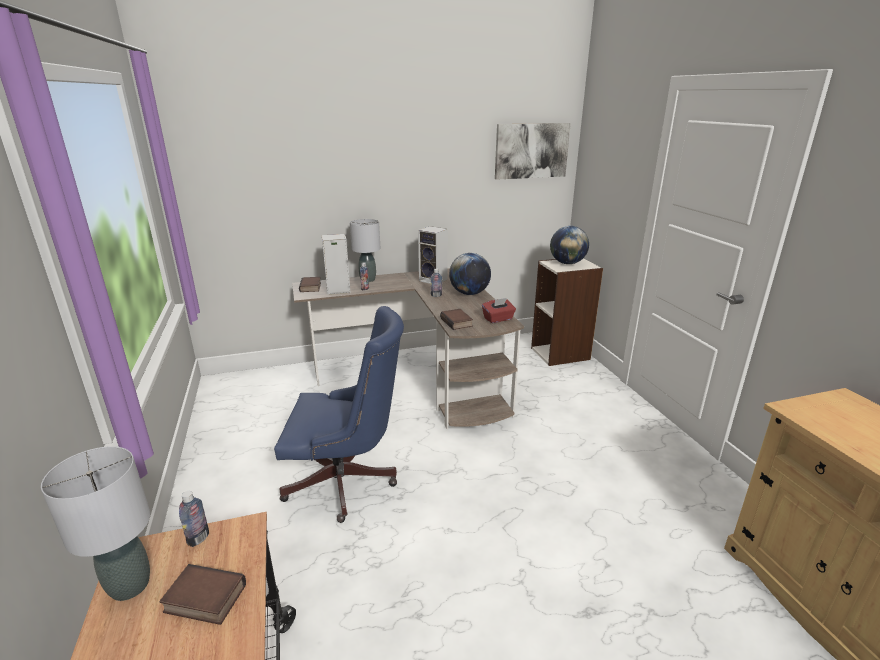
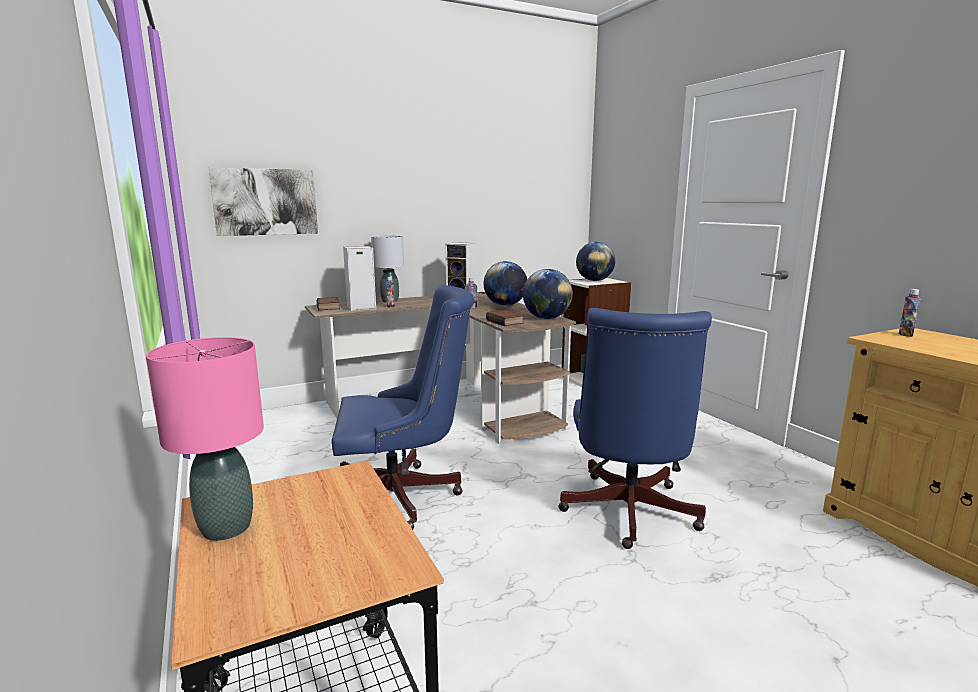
camera: 10 degrees left, 10 degrees down
(130, 586) = (227, 528): grey table lamp -> pink table lamp
(198, 538) = (296, 485): bottle -> bottle (905, 335)
(203, 600) = (330, 529): book -> none
(498, 319) = (546, 318): red tissue box -> globe
(531, 150) = (548, 173): picture -> picture (265, 202)
(534, 528) = (627, 514): none -> blue office chair

